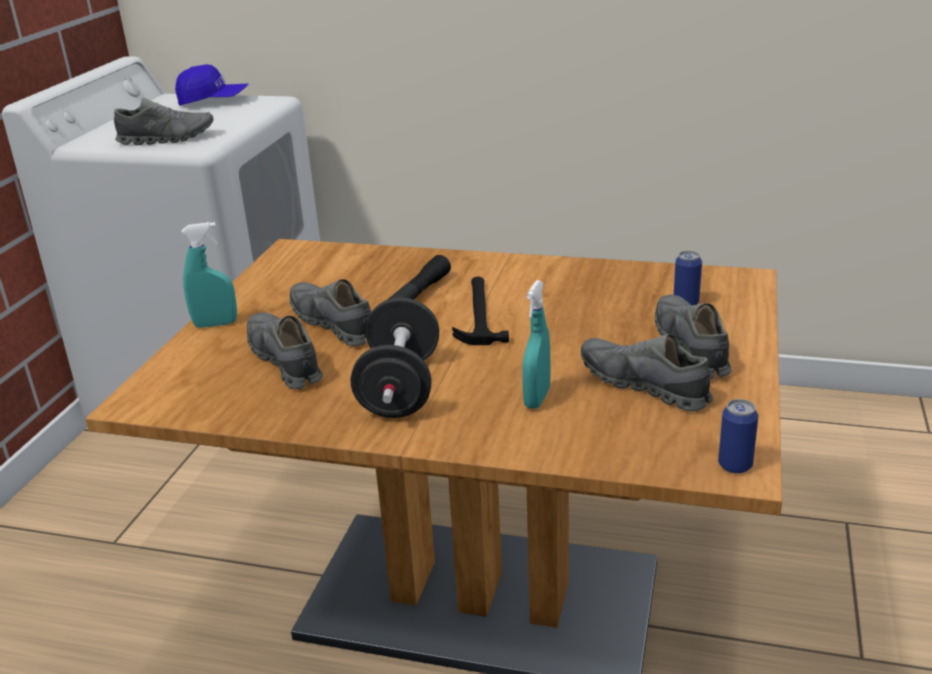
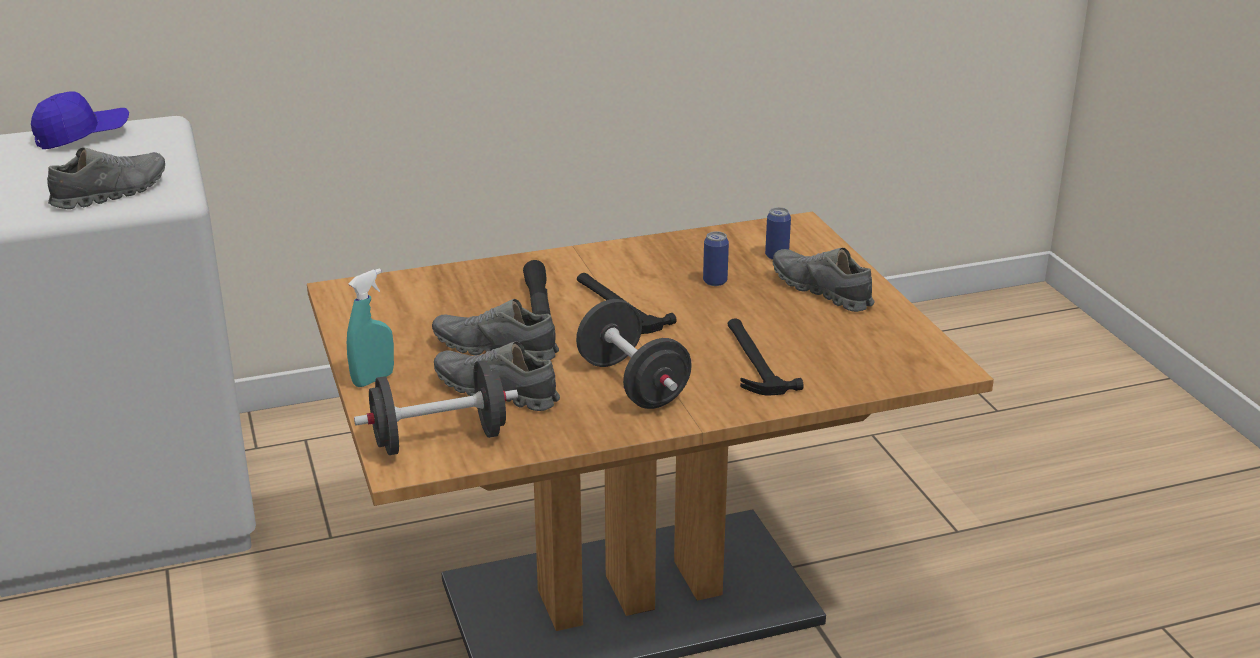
camera: 35 degrees left, 0 degrees up
(189, 389) = (439, 440): none -> black dumbbell
(537, 398) = (753, 360): turquoise spray bottle -> hammer
(643, 385) = (820, 328): grey shoe -> none
(735, 465) = (942, 365): can -> can (715, 281)

